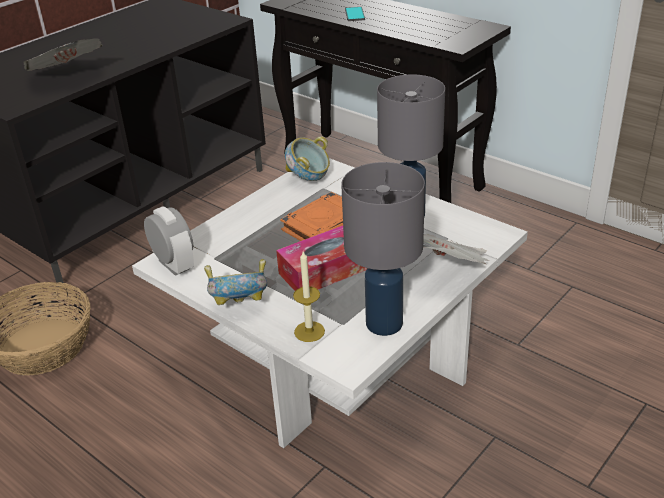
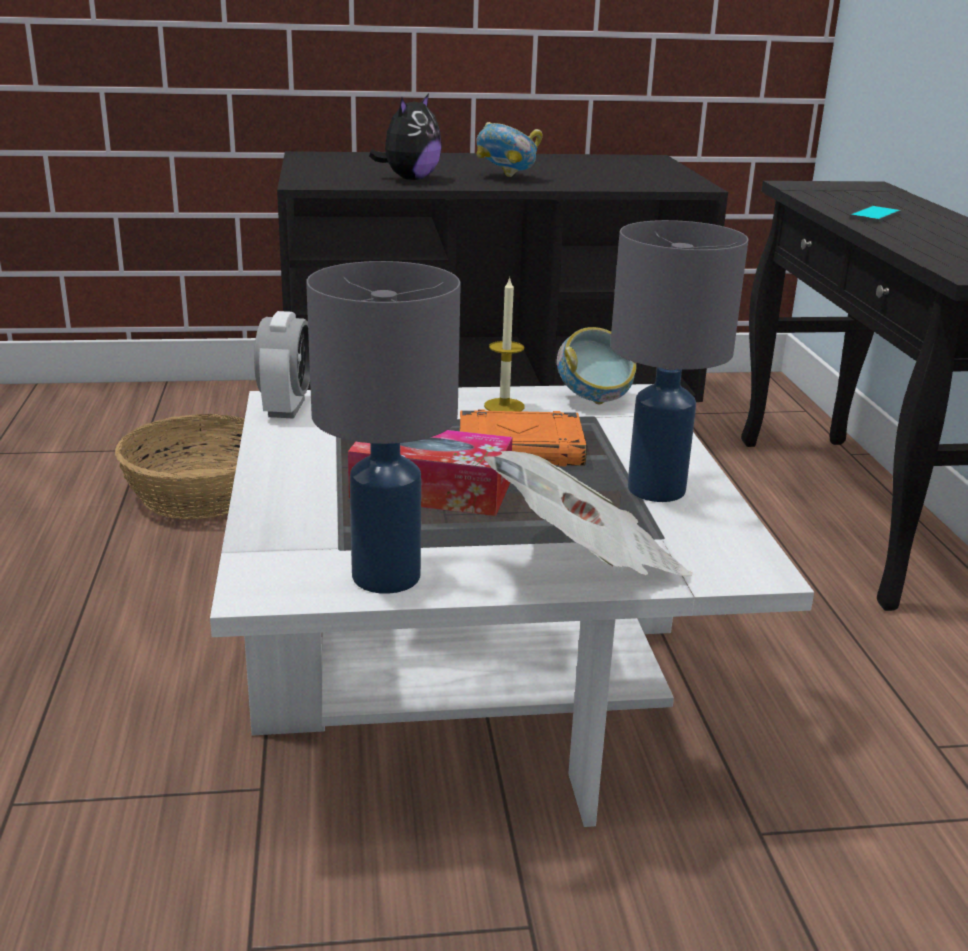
camera: 40 degrees right, 10 degrees down
(68, 76) = (410, 179): newspaper -> plush toy
(240, 305) = (272, 473): bowl -> bowl (506, 177)
(309, 331) = (287, 534): candle -> candle (504, 406)

